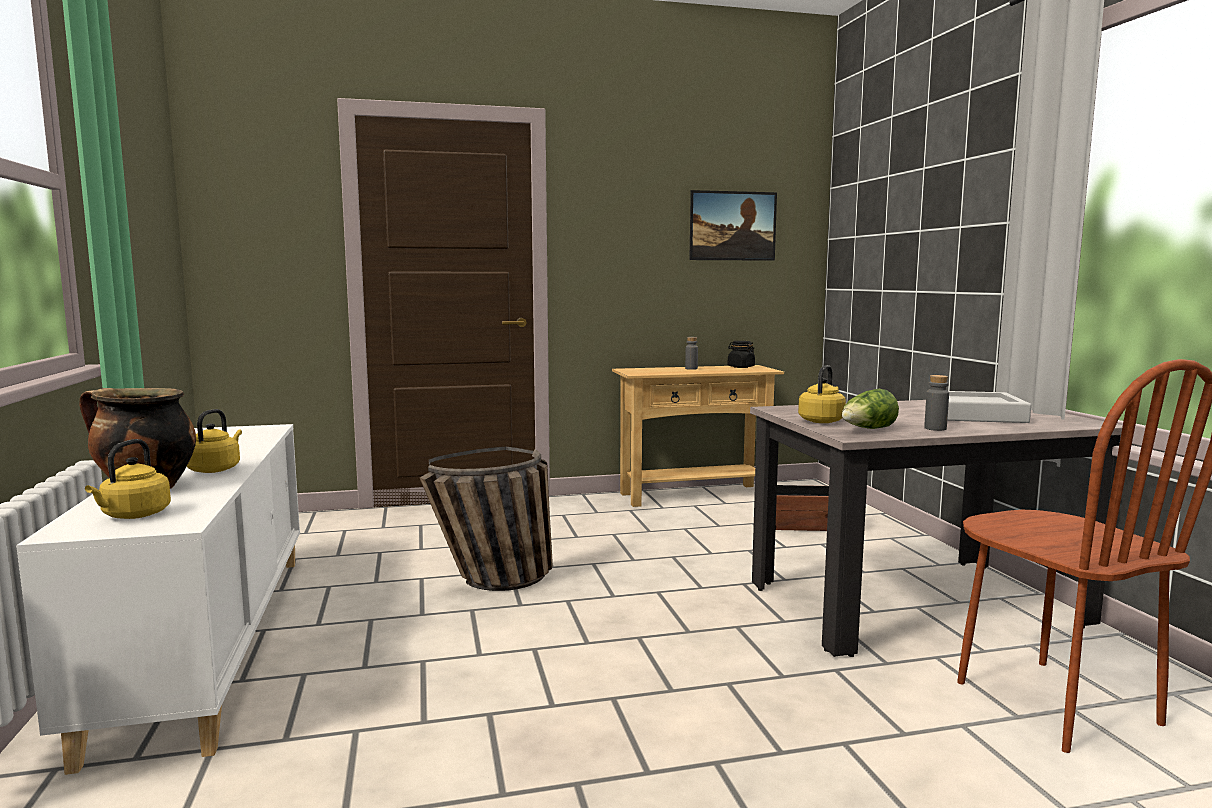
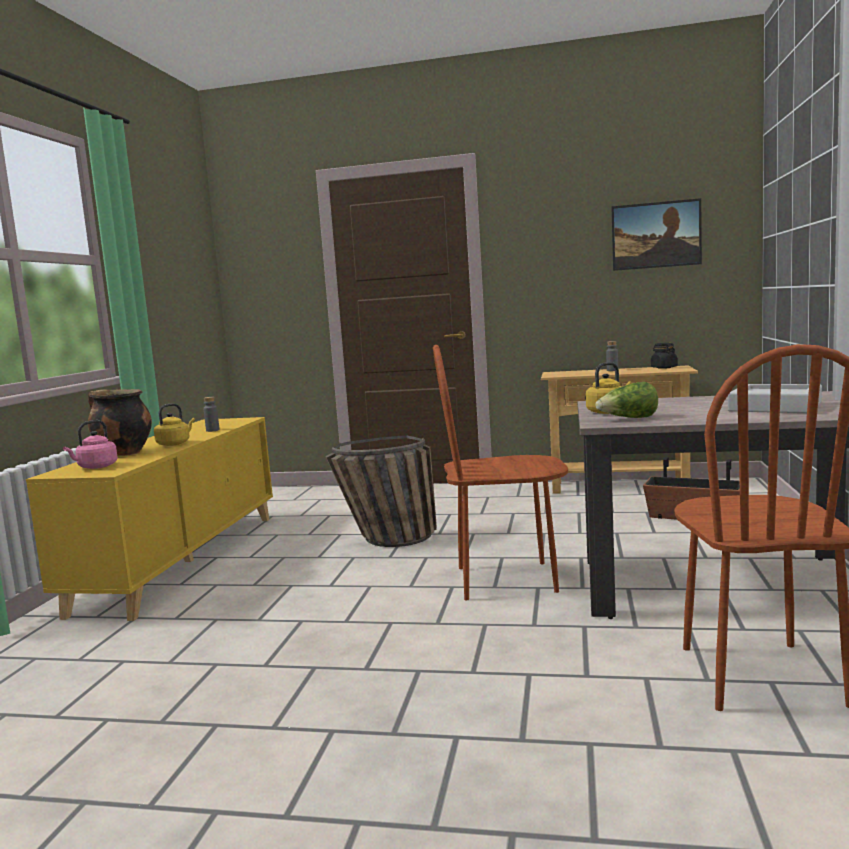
camera: 25 degrees right, 0 degrees up
(133, 515) = (95, 467): yellow kettle -> pink kettle
(210, 641) = (182, 560): white cabinet -> yellow cabinet
(692, 621) = (506, 580): none -> brown chair
(935, 428) = (696, 418): grey bottle -> grey bottle (212, 430)

